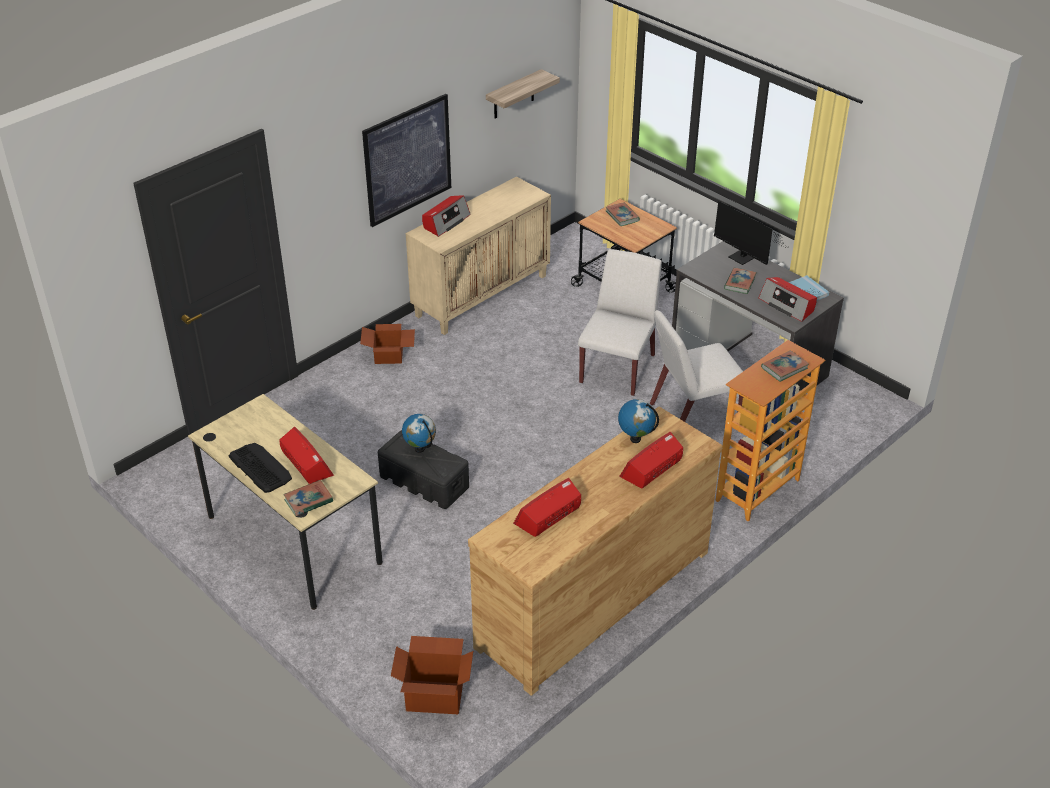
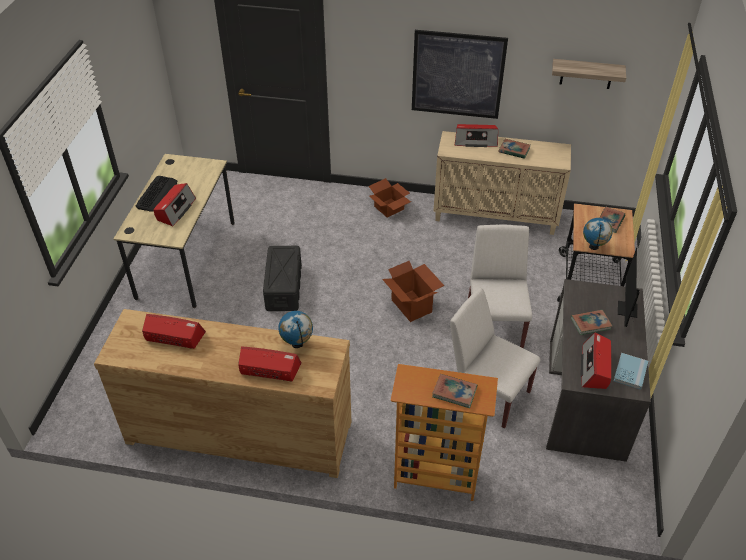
camera: 55 degrees right, 5 degrees up
(308, 500) = (141, 228): book -> book (514, 150)
(420, 449) = (287, 263): globe -> globe (593, 247)
(434, 696) = (96, 394): cardboard box -> cardboard box (412, 305)
(618, 368) = (494, 323): white chair -> white chair turned 75 degrees counterclockwise

